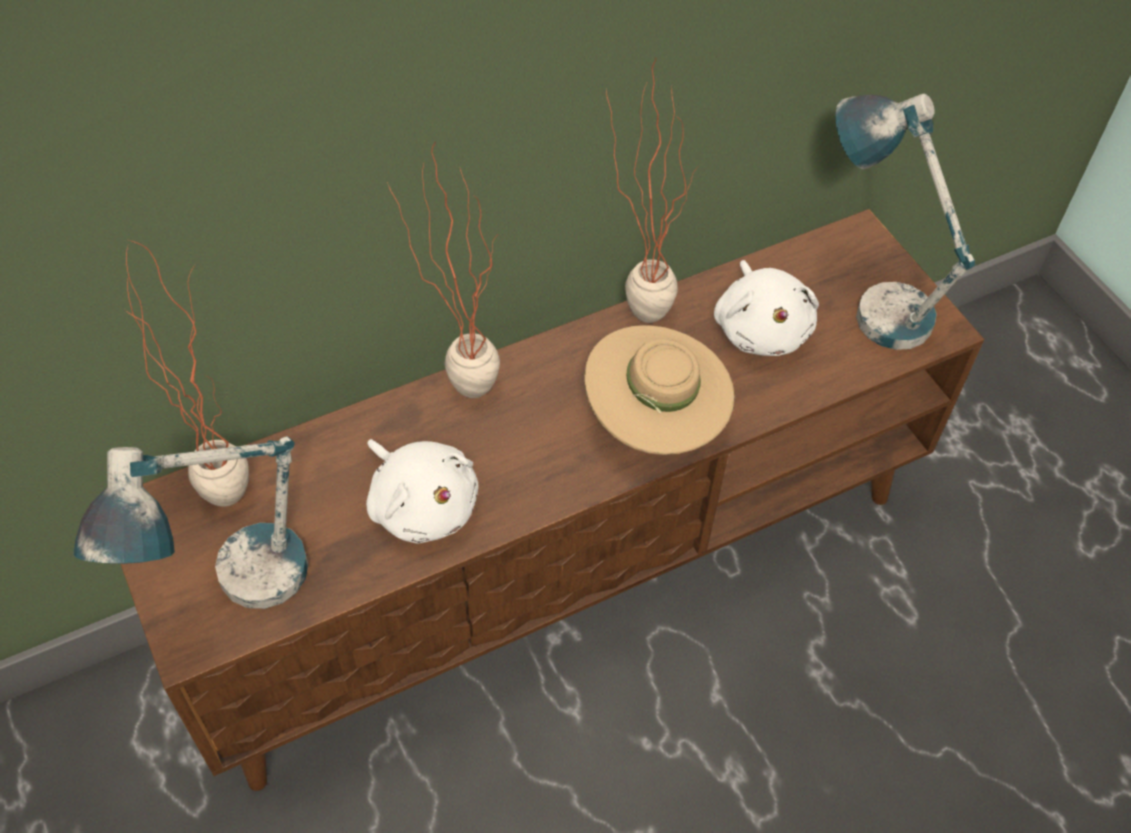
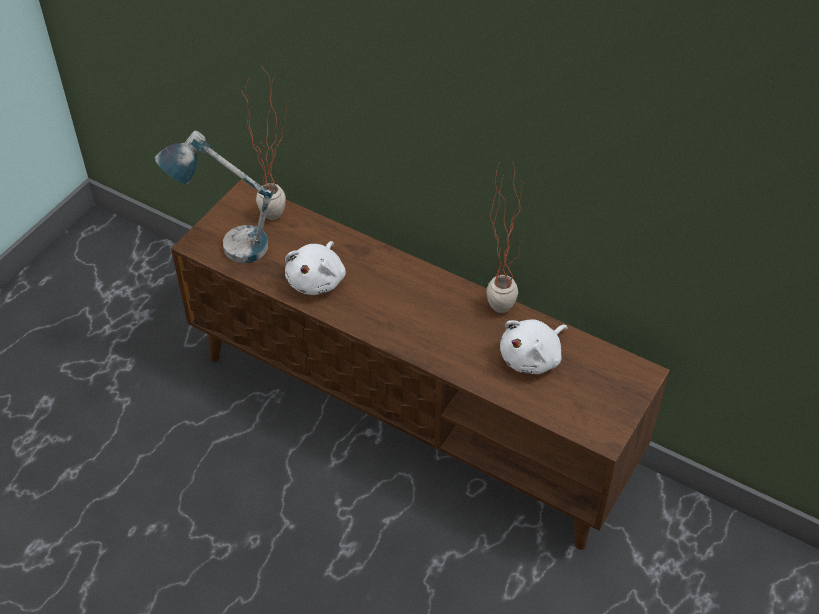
camera: 60 degrees right, 5 degrees down
(458, 384) = (395, 258): potted plant -> none
(655, 422) = (433, 341): beige hat -> none
(869, 298) = (598, 396): table lamp -> none

